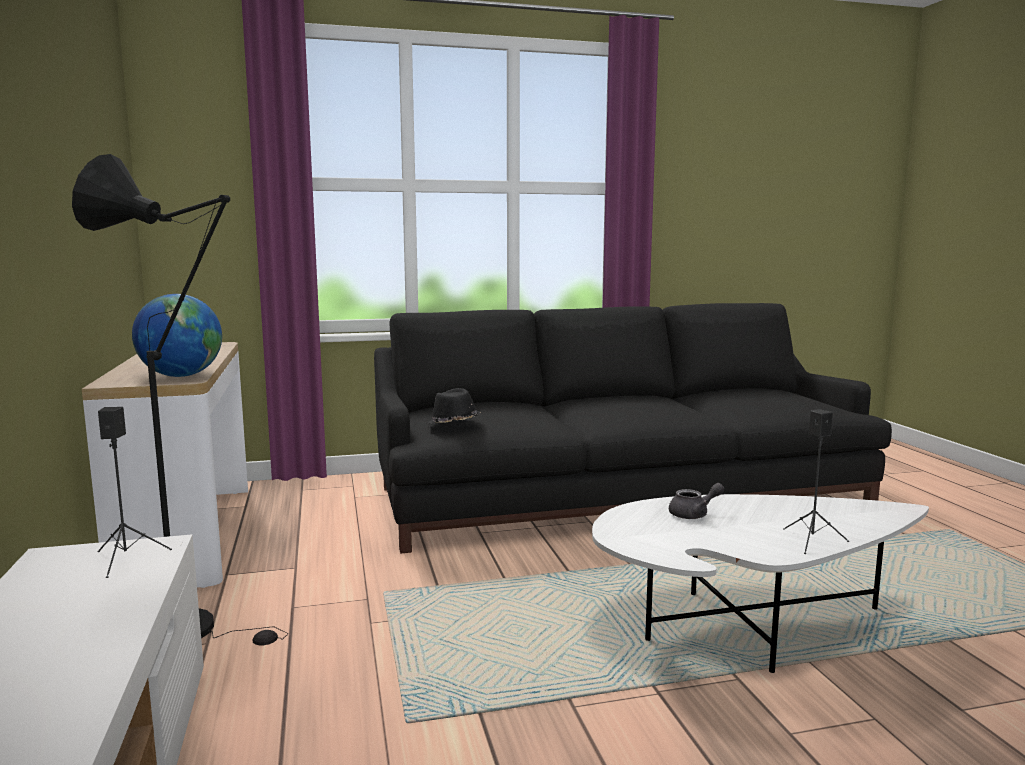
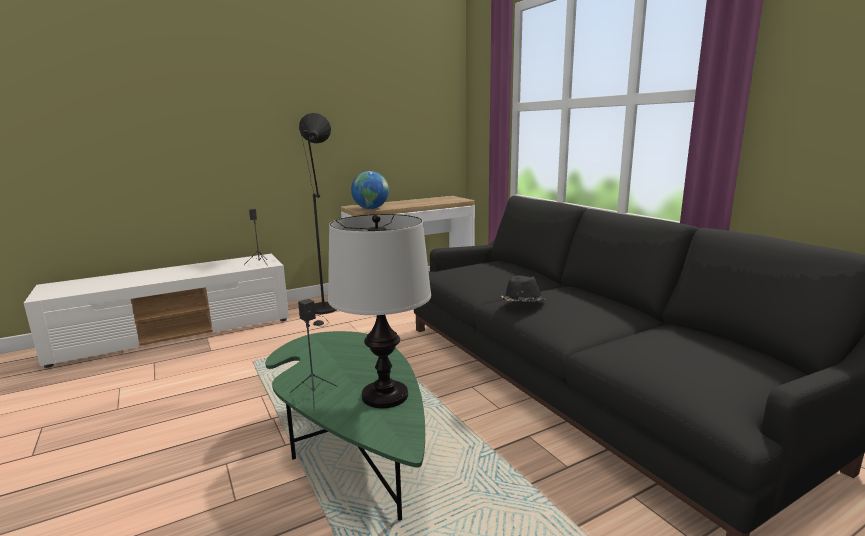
camera: 75 degrees right, 5 degrees up
(453, 424) = (456, 269): black hat -> black hat (522, 303)
(694, 514) = (359, 356): grey teapot -> none
(744, 626) = (353, 447): white coffee table -> green coffee table
(804, 508) = (385, 395): none -> table lamp

